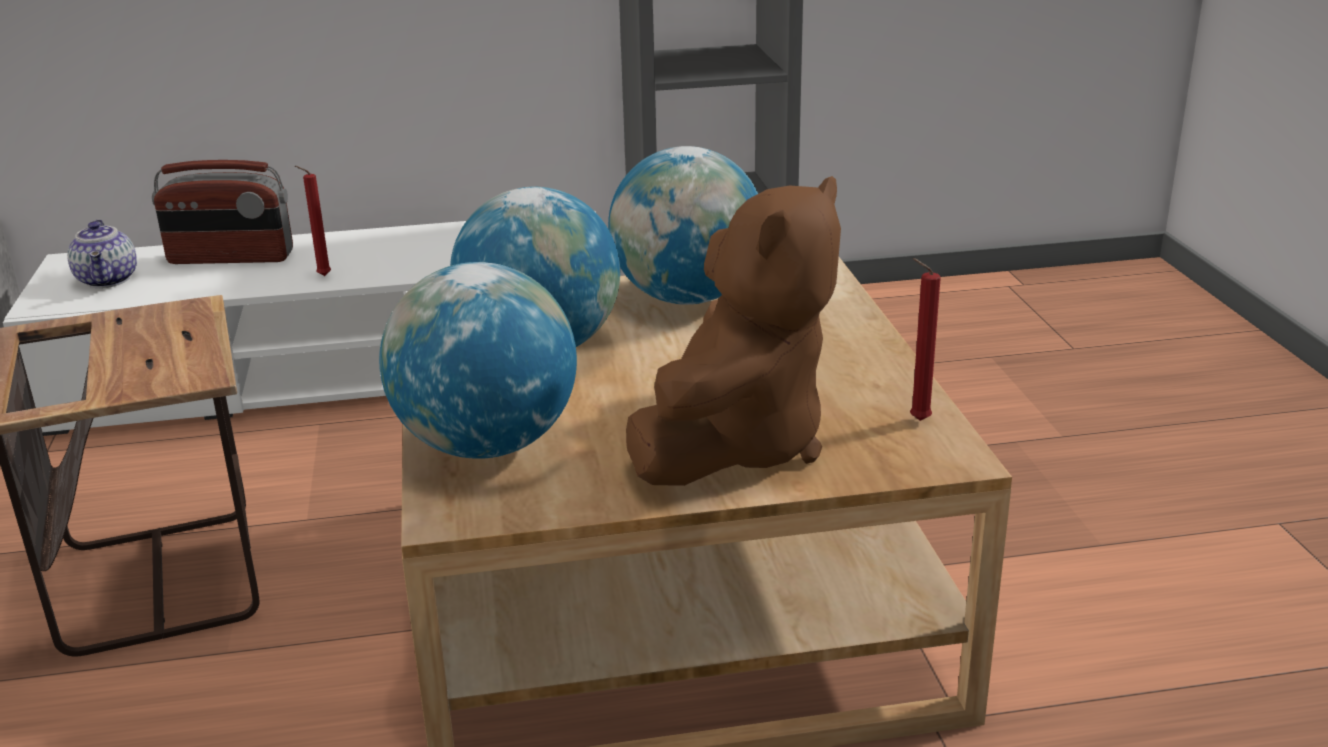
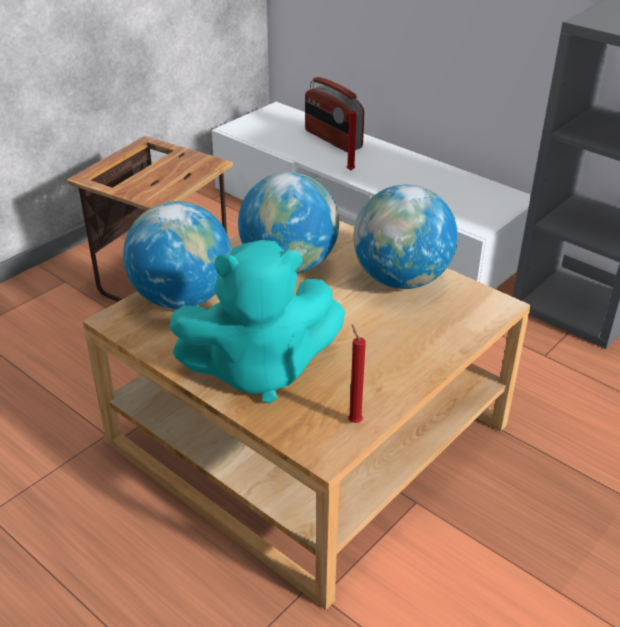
camera: 50 degrees right, 10 degrees up
(109, 280) = (273, 127): teapot -> none
(736, 444) = (259, 370): brown plush toy -> turquoise plush toy

